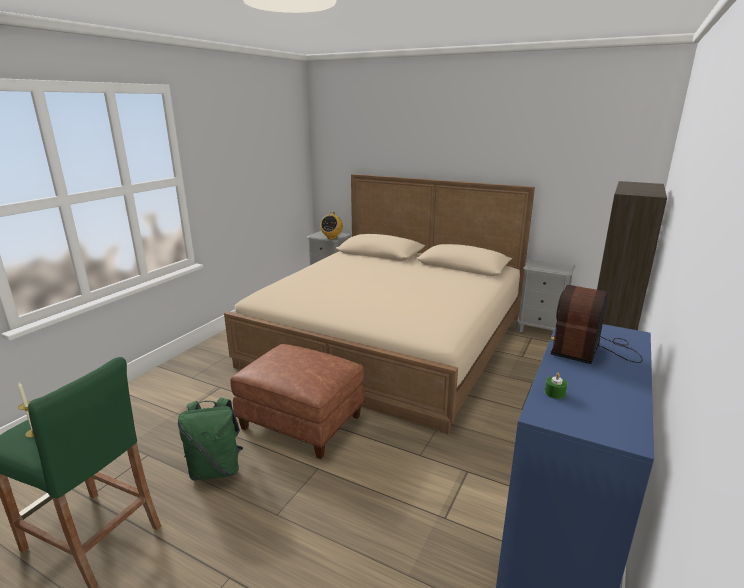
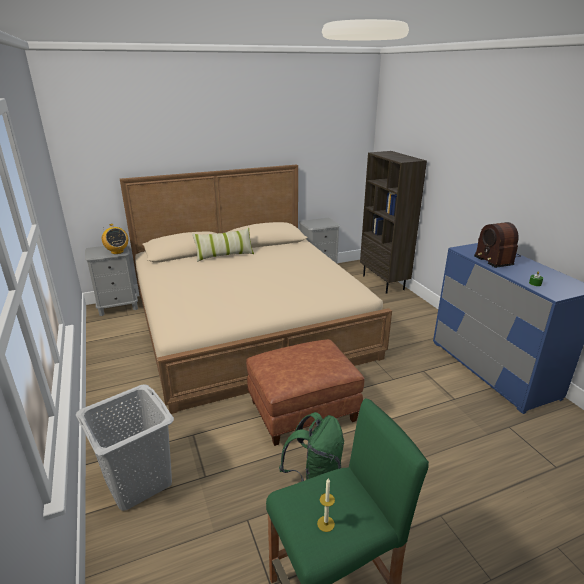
camera: 50 degrees left, 5 degrees up
(155, 392) = (139, 482): none -> grey laundry basket
(397, 264) = (224, 255): none -> pillow

